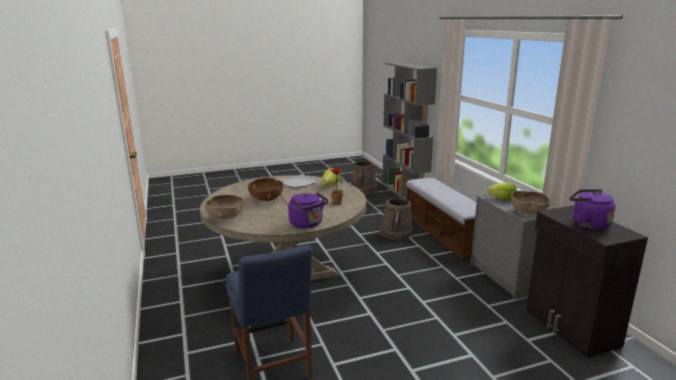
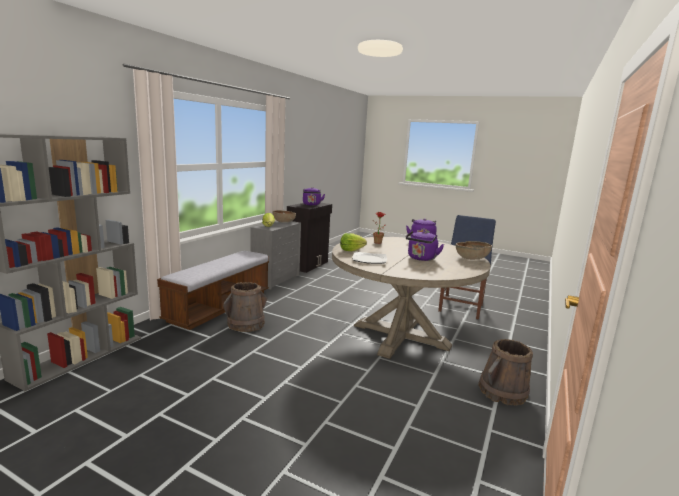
camera: 135 degrees left, 5 degrees down
(266, 199) = (421, 258): brown bowl -> purple kettle
(364, 190) = (81, 394): brown bucket -> brown bucket (502, 392)

